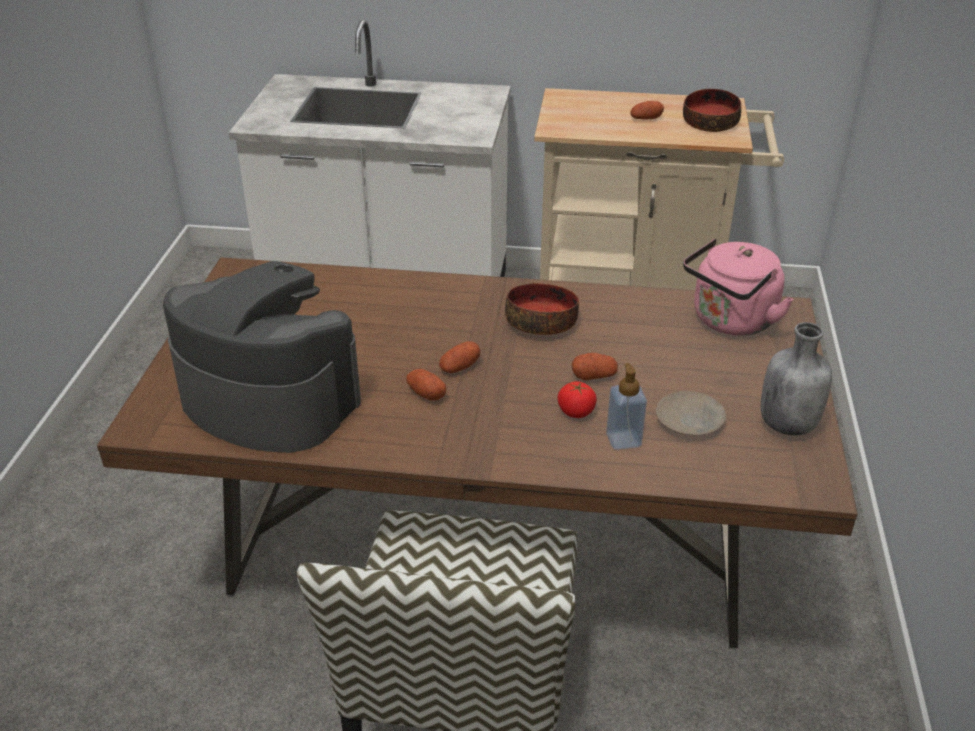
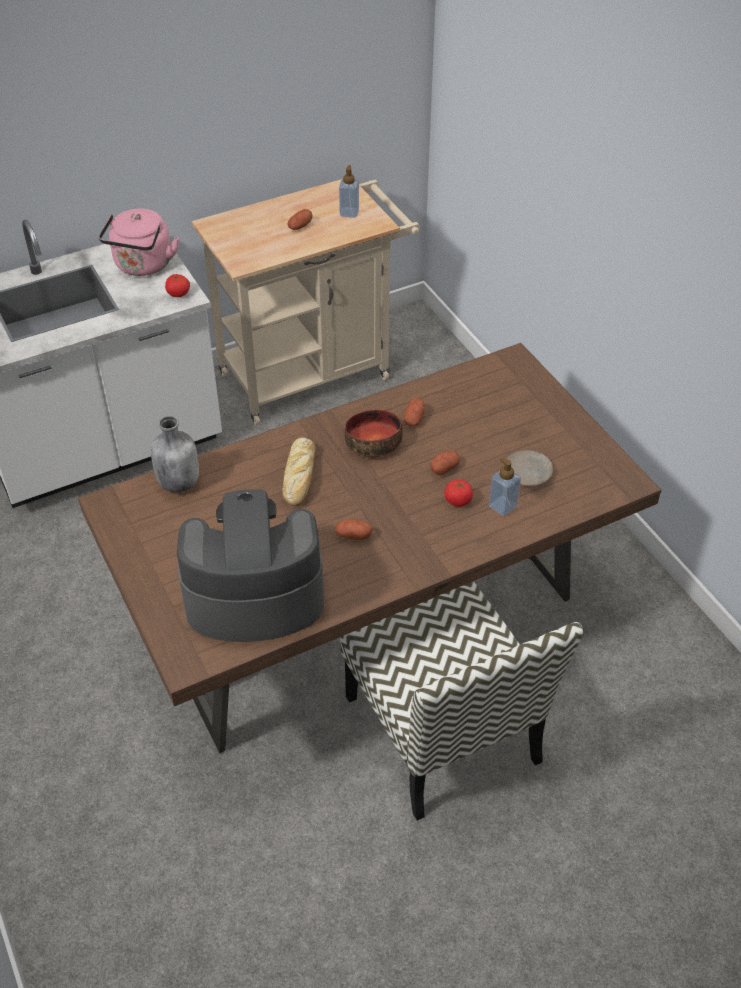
camera: 35 degrees left, 10 degrees up
(432, 321) = (300, 476): none -> bread
(460, 367) = (355, 504): potato -> potato (414, 419)
(470, 133) = (178, 294): none -> tomato
(709, 123) = (349, 212): bowl -> soap dispenser
(730, 322) = (489, 384): pink kettle -> pink kettle (143, 266)
(788, 424) = (582, 447): grey bottle -> grey bottle (179, 482)

